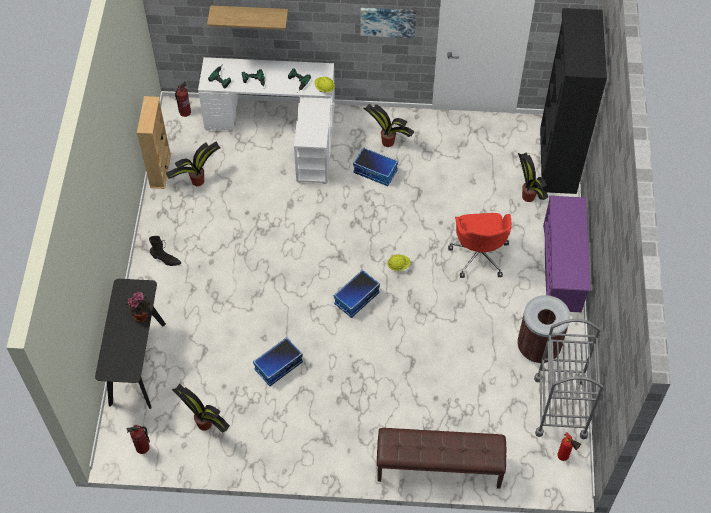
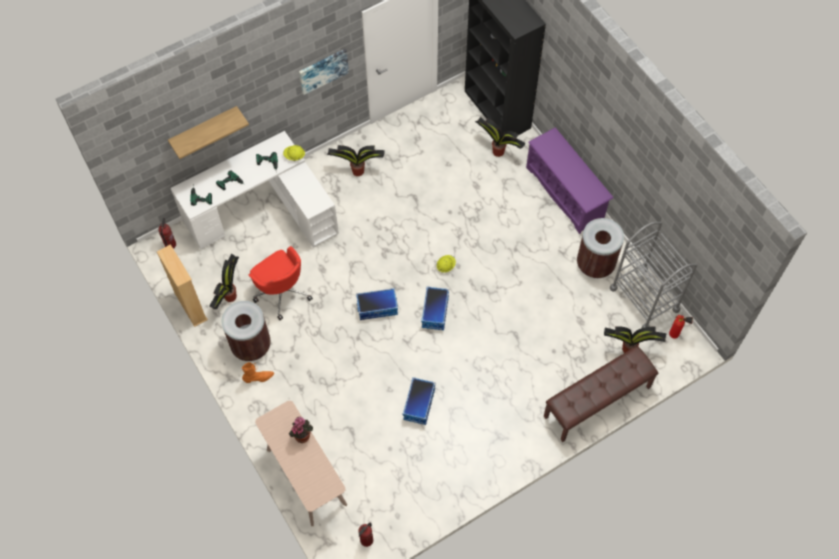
camera: 35 degrees left, 5 degrees up
(137, 363) = (306, 477): black console table -> beige console table
(166, 260) = (259, 378): black boot -> orange boot
(181, 230) = (251, 346): none -> brown trash can
(205, 424) = (400, 488): potted plant -> potted plant (629, 349)
(375, 172) = (368, 201): storage box -> storage box (377, 307)
(479, 255) = (498, 220): red office chair -> red office chair (282, 291)

